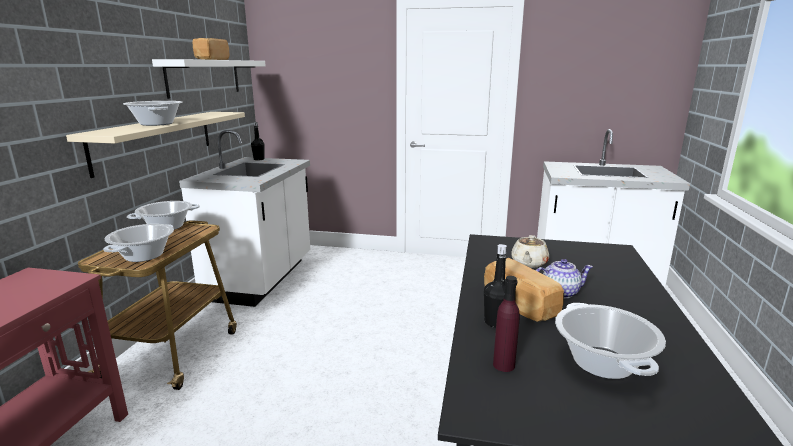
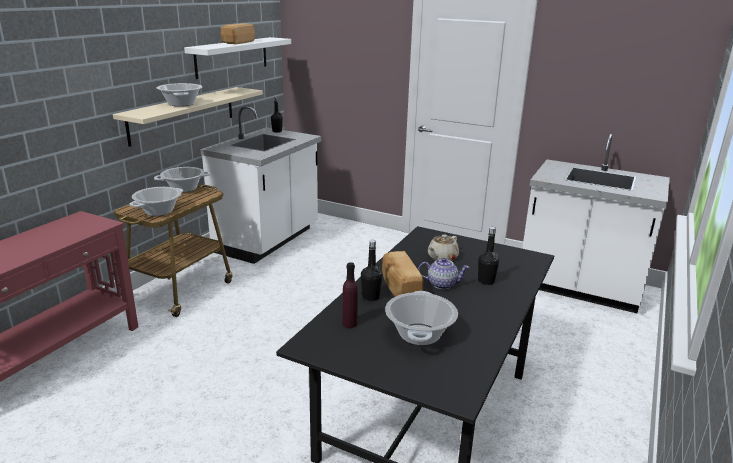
camera: 15 degrees right, 5 degrees up
(601, 281) = (486, 281): none -> black bottle

